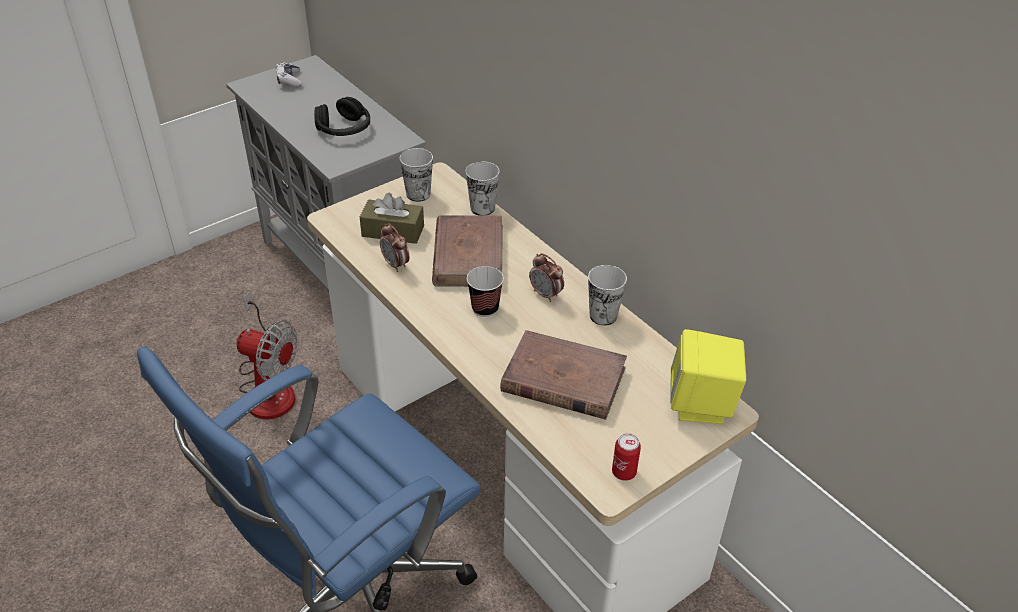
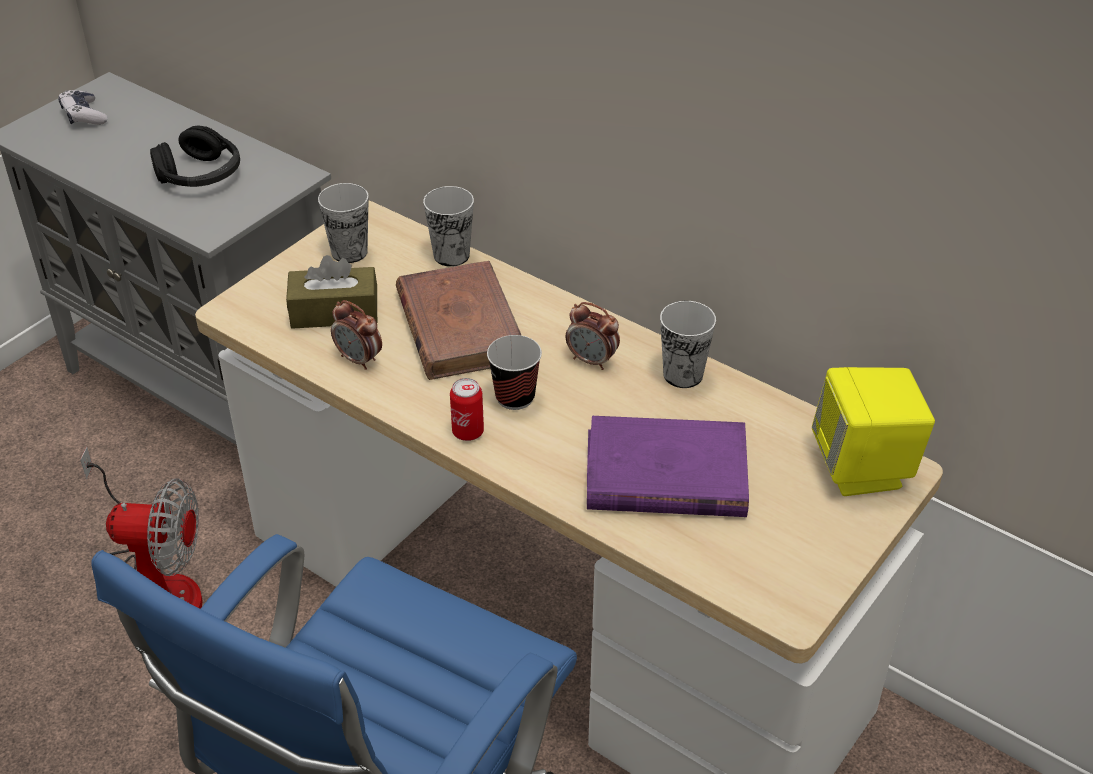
camera: 15 degrees left, 0 degrees up
(562, 379) = (665, 475): brown book -> purple book
(624, 472) = (800, 584): can -> can (468, 432)

